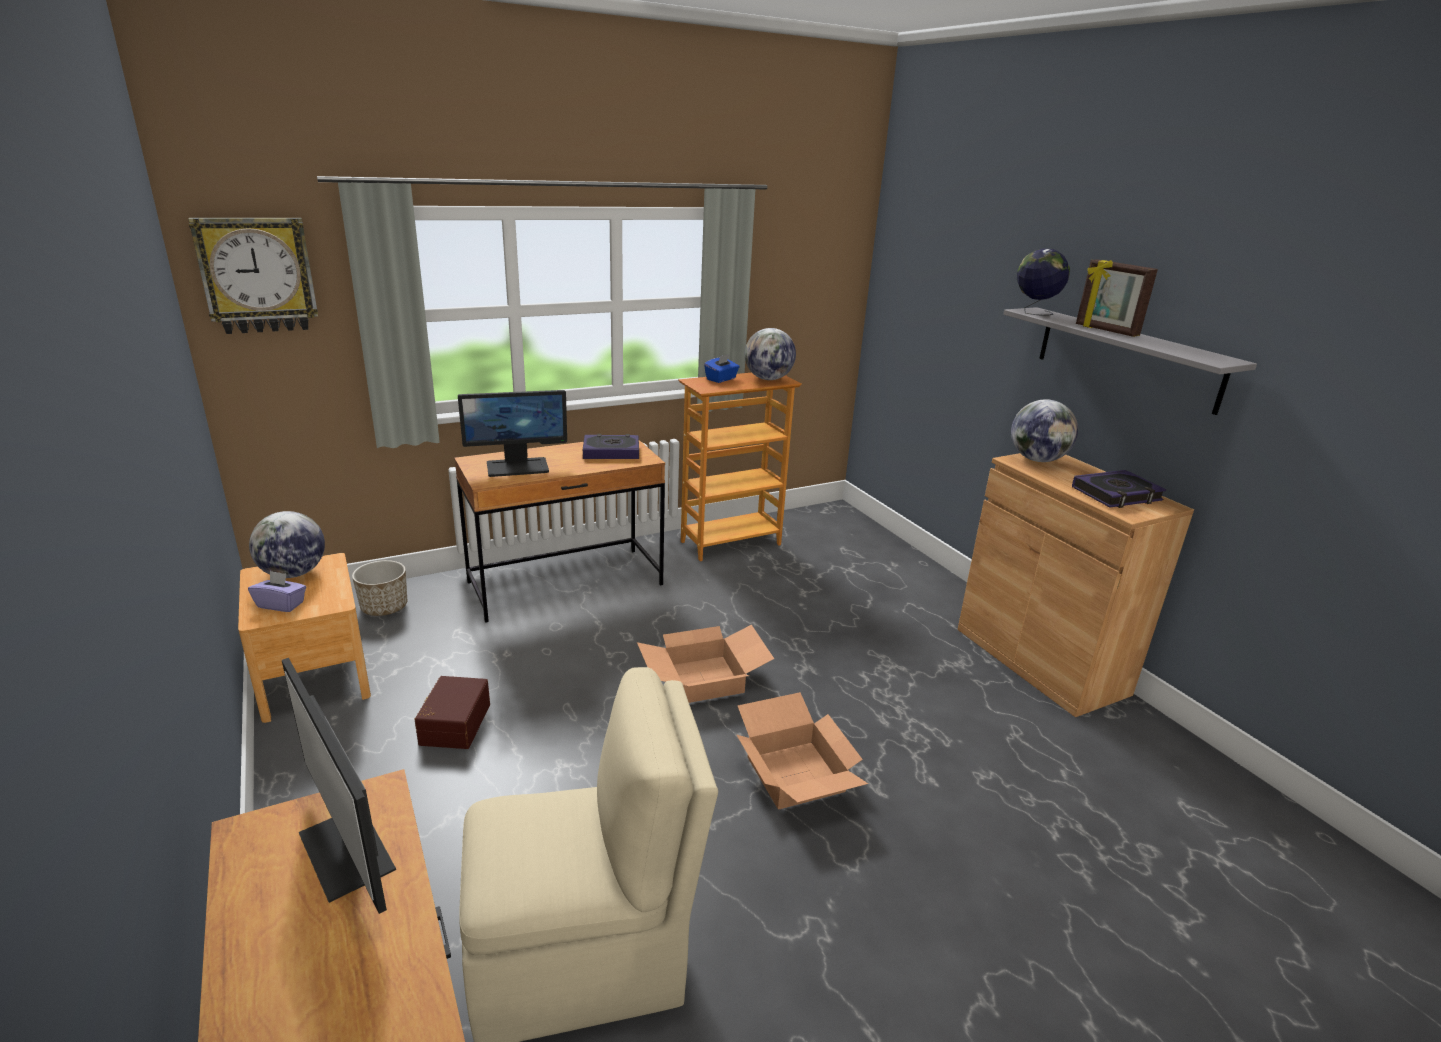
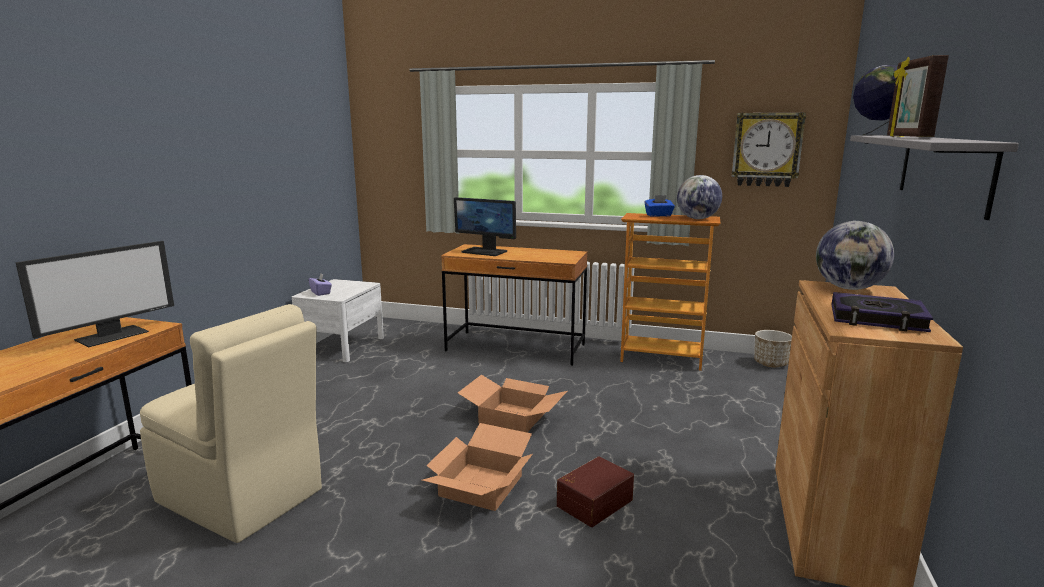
camera: 45 degrees right, 10 degrees down
(257, 275) = (385, 125): wall clock -> wall clock (766, 149)
(293, 573) = (347, 284): globe -> none
(314, 675) = (342, 346): brown nightstand -> white nightstand
(349, 851) = (112, 335): monitor -> monitor turned 150 degrees counterclockwise
(384, 607) = (412, 331): planter -> planter (771, 363)
(453, 724) = (359, 385): brown storage box -> brown storage box (593, 502)
(611, 451) = (553, 255): book -> none

